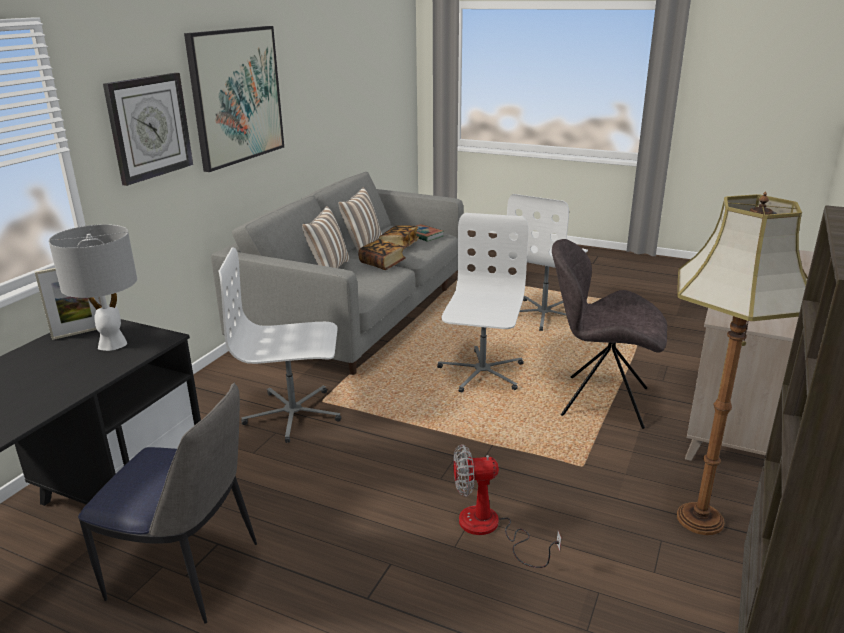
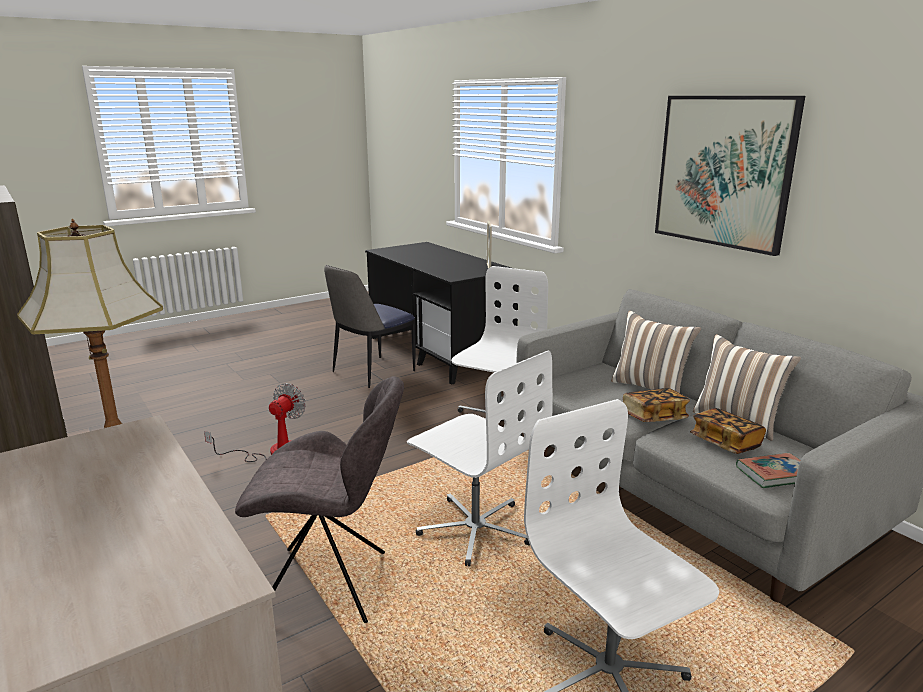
camera: 120 degrees right, 5 degrees down
(112, 344) = (462, 270): grey table lamp -> none
(149, 127) = (618, 172): wall clock -> none
(600, 401) = (330, 584): grey chair -> grey chair turned 45 degrees clockwise

